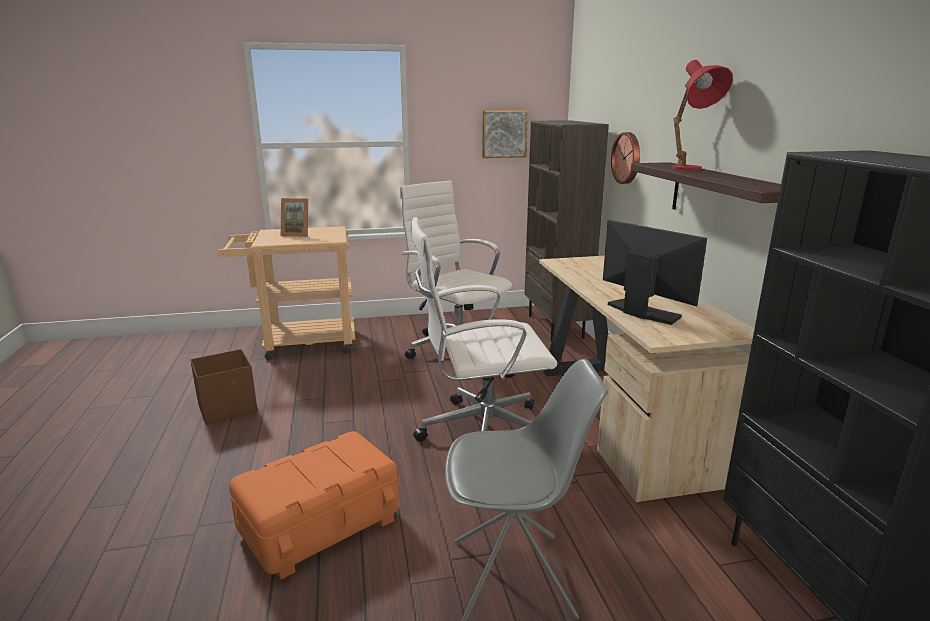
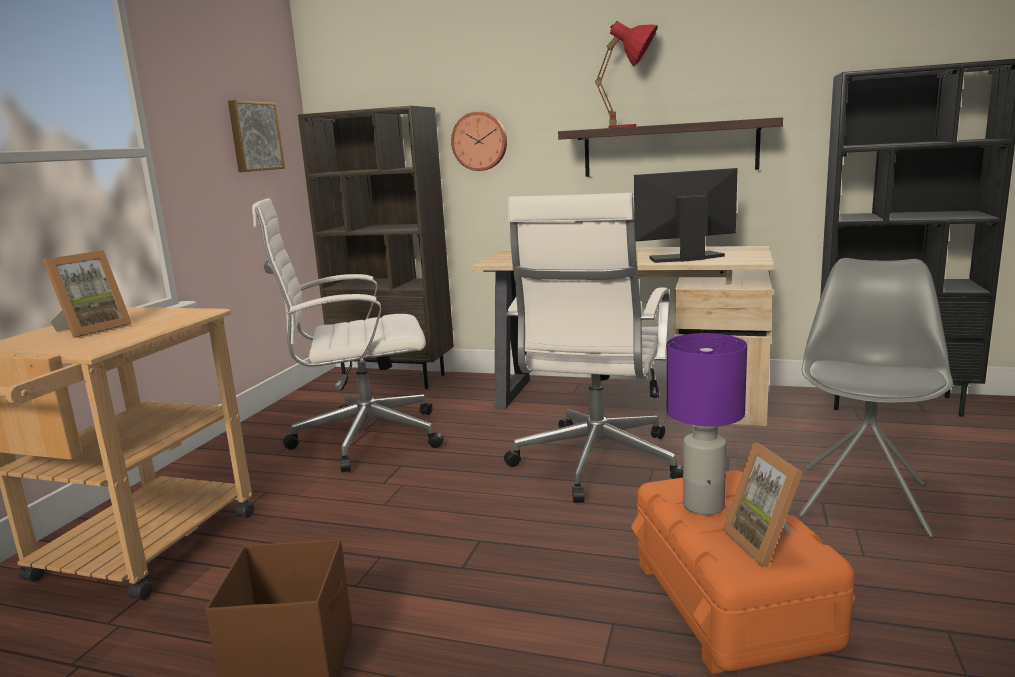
camera: 60 degrees left, 5 degrees down
(279, 485) = (767, 544): none -> picture frame
(325, 455) = (703, 505): none -> purple table lamp

